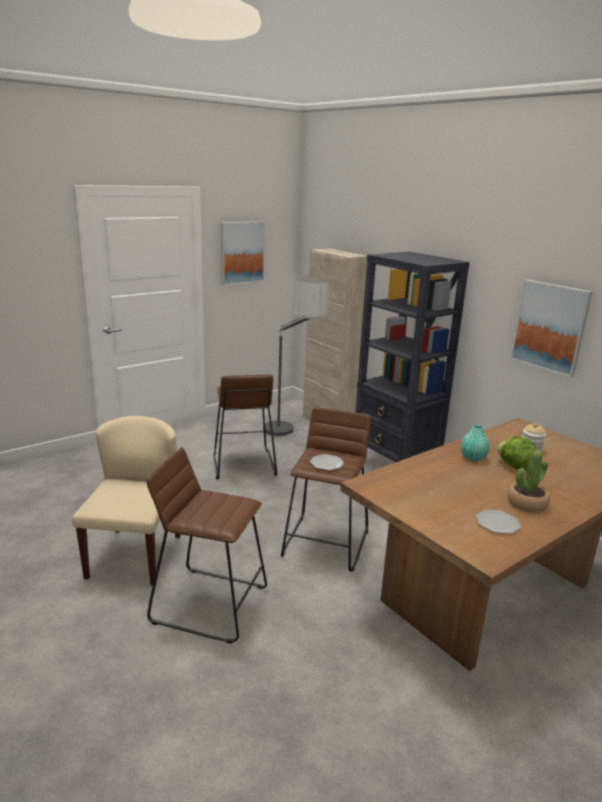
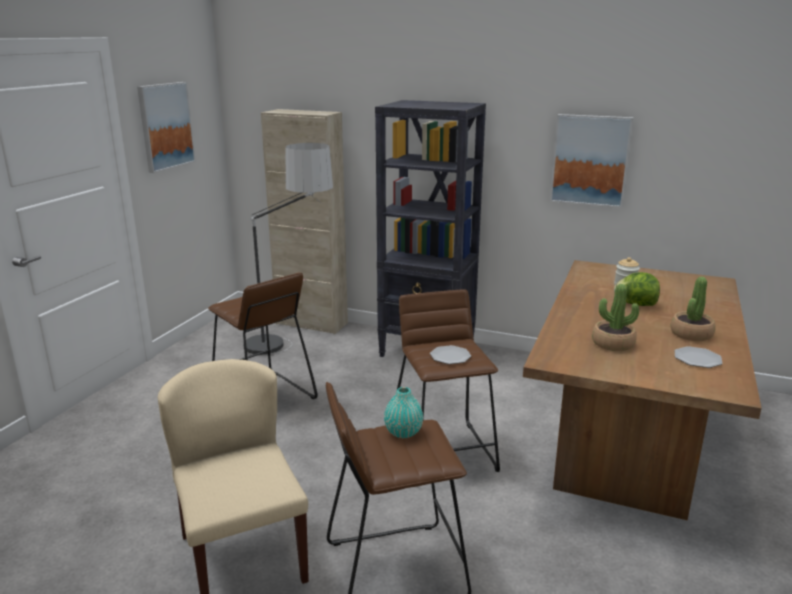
camera: 30 degrees left, 0 degrees up
(440, 489) = (612, 344): none -> potted plant
(473, 458) = (595, 306): turquoise vase -> turquoise vase (403, 432)

